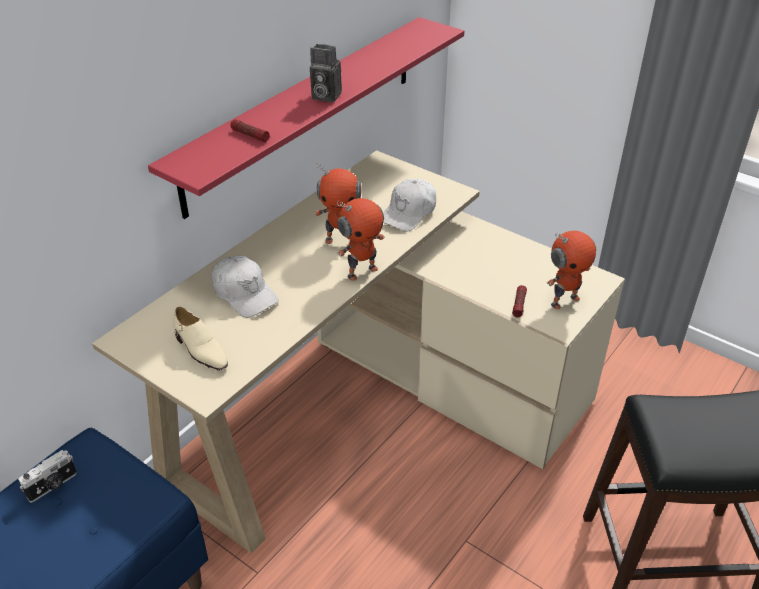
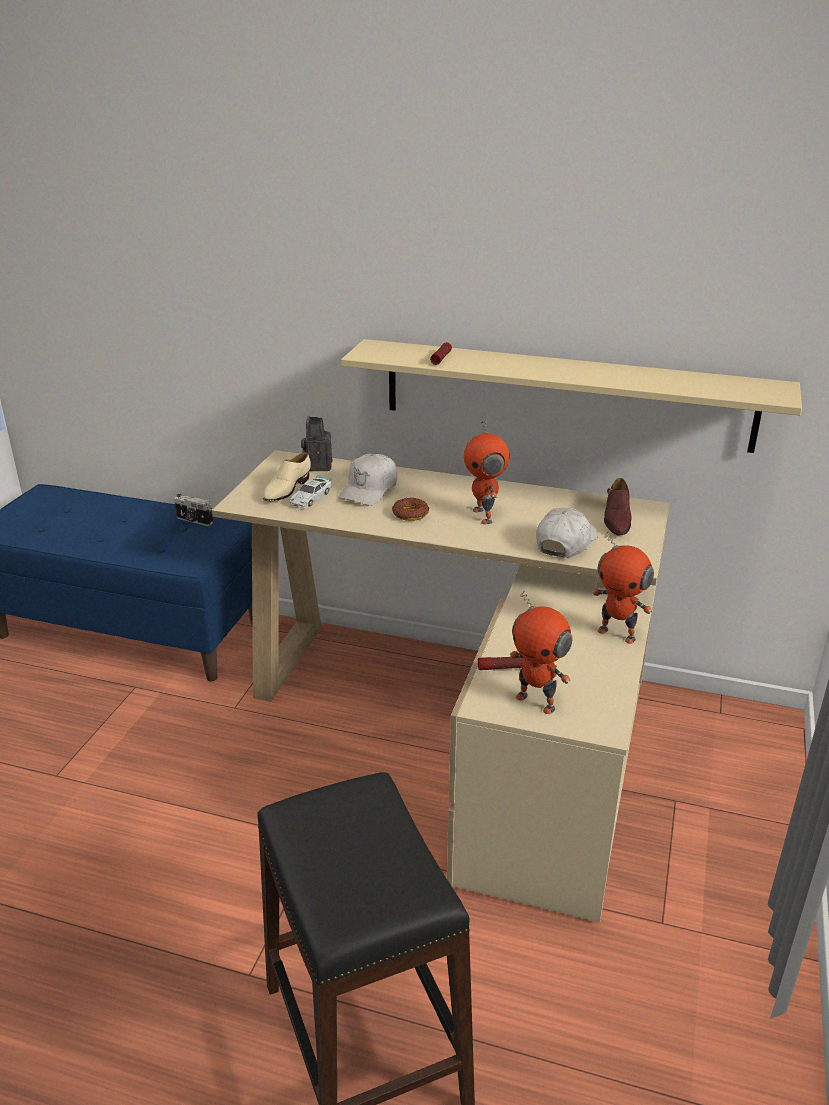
camera: 70 degrees right, 10 degrees down
(233, 336) = (310, 498): none -> toy car
(304, 111) = (566, 395): red shelf -> beige shelf
(310, 280) = (410, 514): none -> donut
(324, 96) = (545, 371): camera -> camera (317, 465)
(361, 271) = (442, 535): toy robot -> toy robot (617, 634)
(388, 180) = (616, 520): none -> brown shoe
(409, 213) = (565, 542): white cap -> white cap turned 105 degrees clockwise

